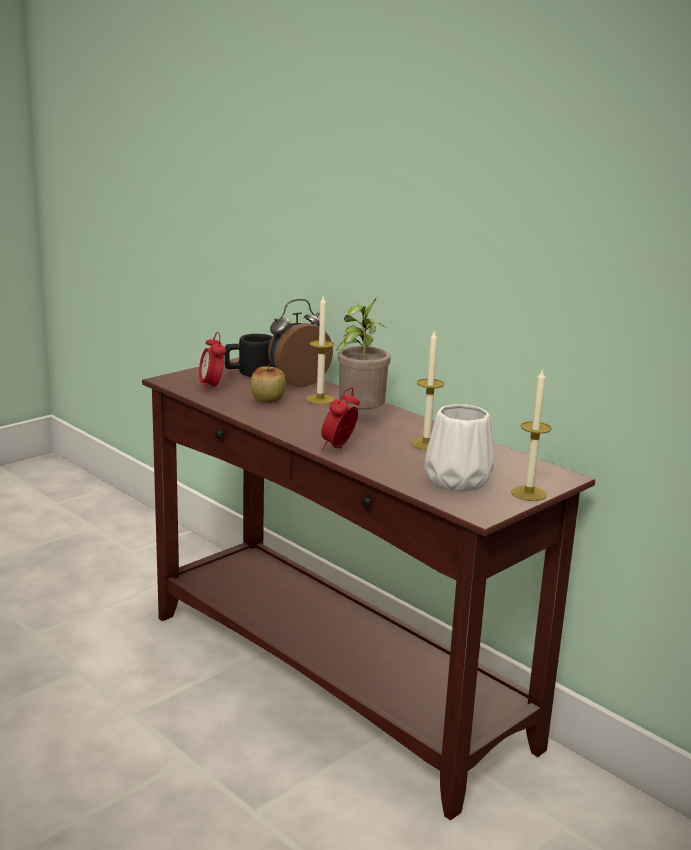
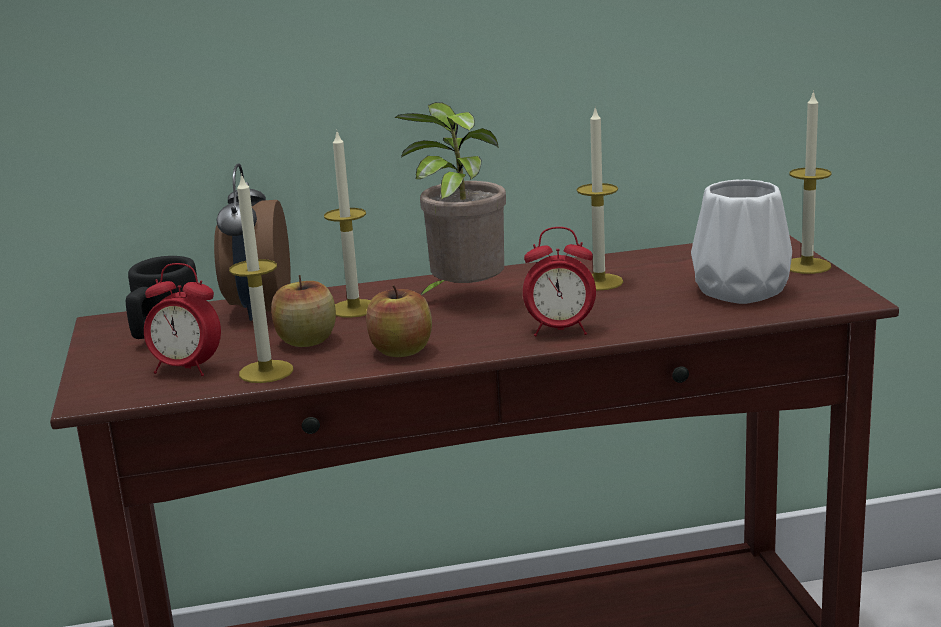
camera: 55 degrees left, 0 degrees up
(223, 401) = (266, 372): none -> candle
(275, 420) = (401, 351): none -> apple
(339, 448) = (560, 331): alarm clock -> alarm clock turned 60 degrees counterclockwise

